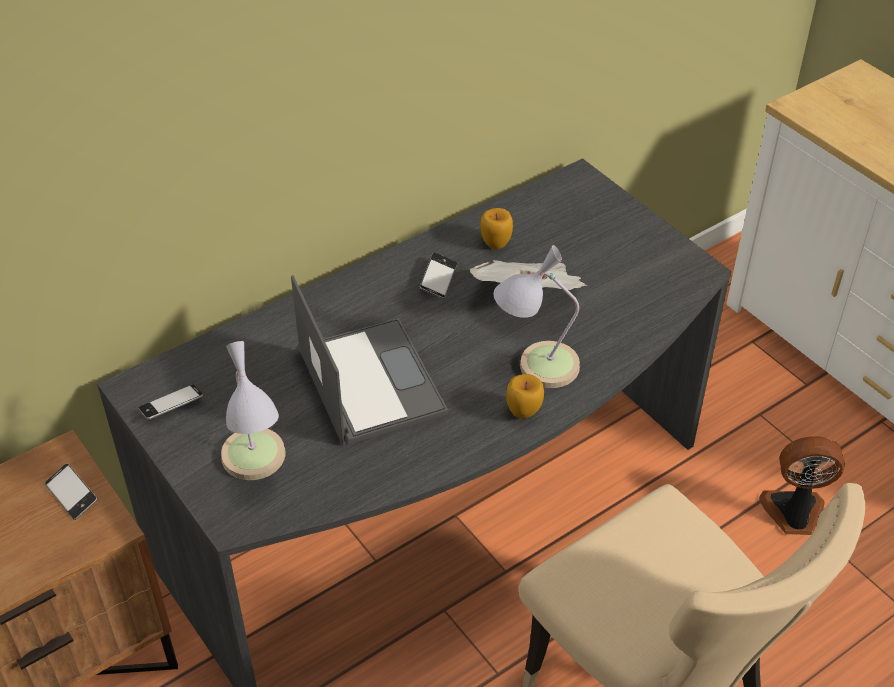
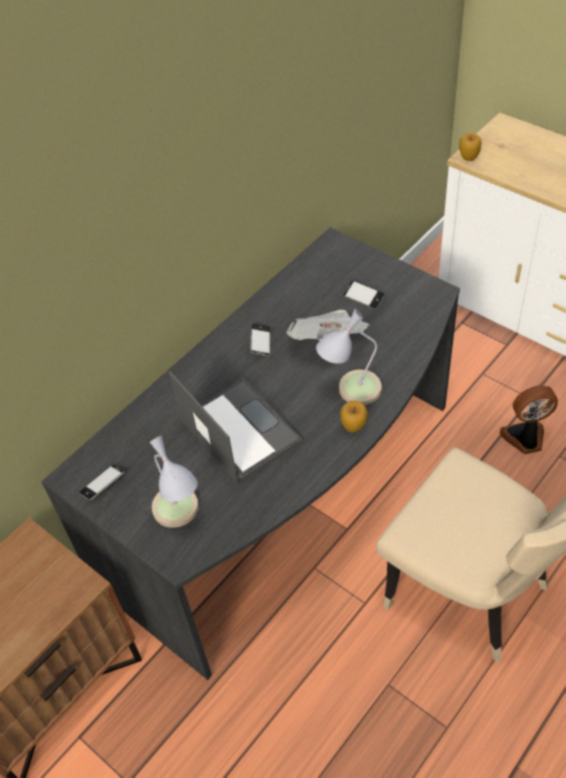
camera: 10 degrees left, 5 degrees up
(72, 495) = (47, 567): phone -> phone (363, 297)
(495, 243) = (291, 305): apple -> apple (468, 157)

